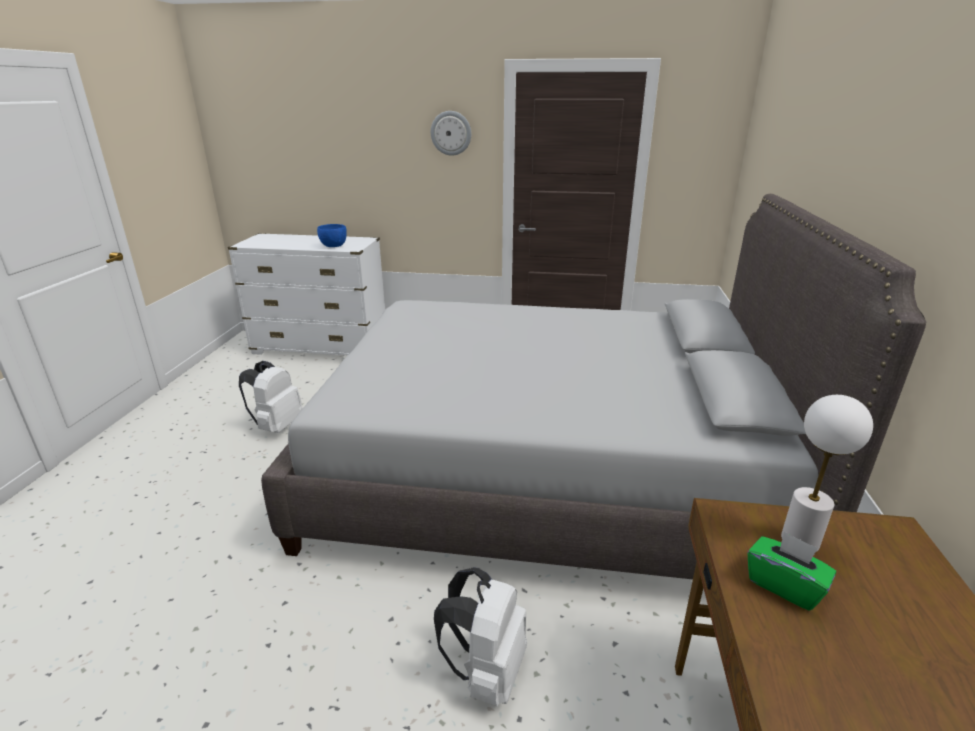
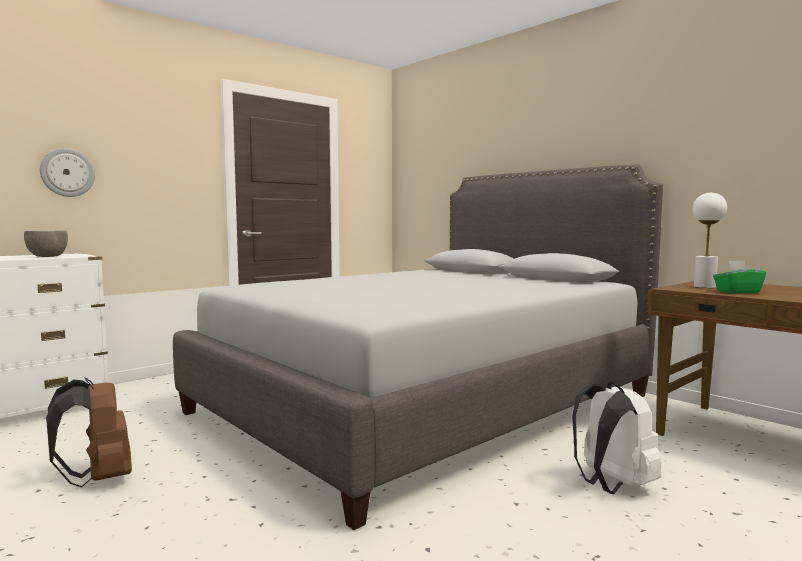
camera: 50 degrees left, 20 degrees down
(277, 426) = (99, 478): white backpack -> brown backpack
(333, 246) = (47, 257): blue bowl -> grey bowl
(451, 133) = (171, 139): wall clock -> wall clock (67, 172)

